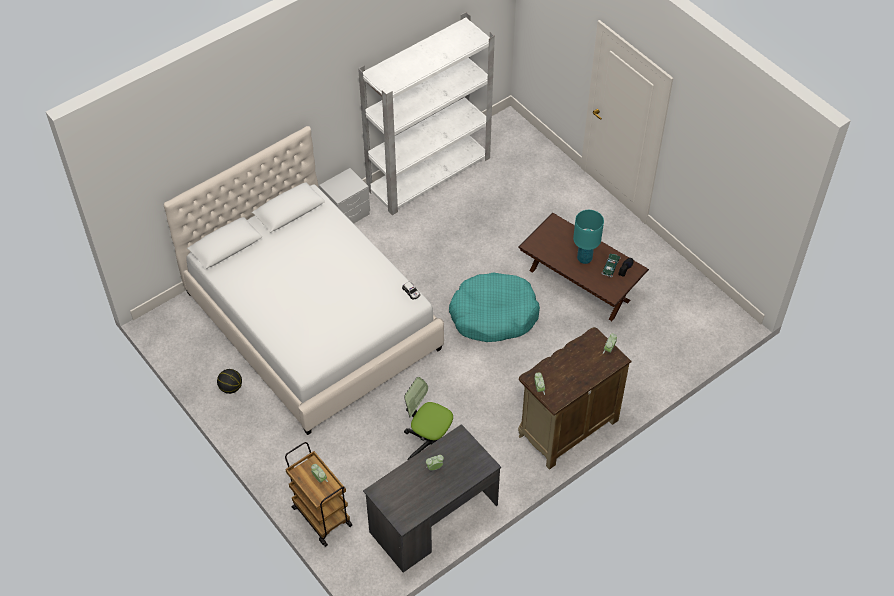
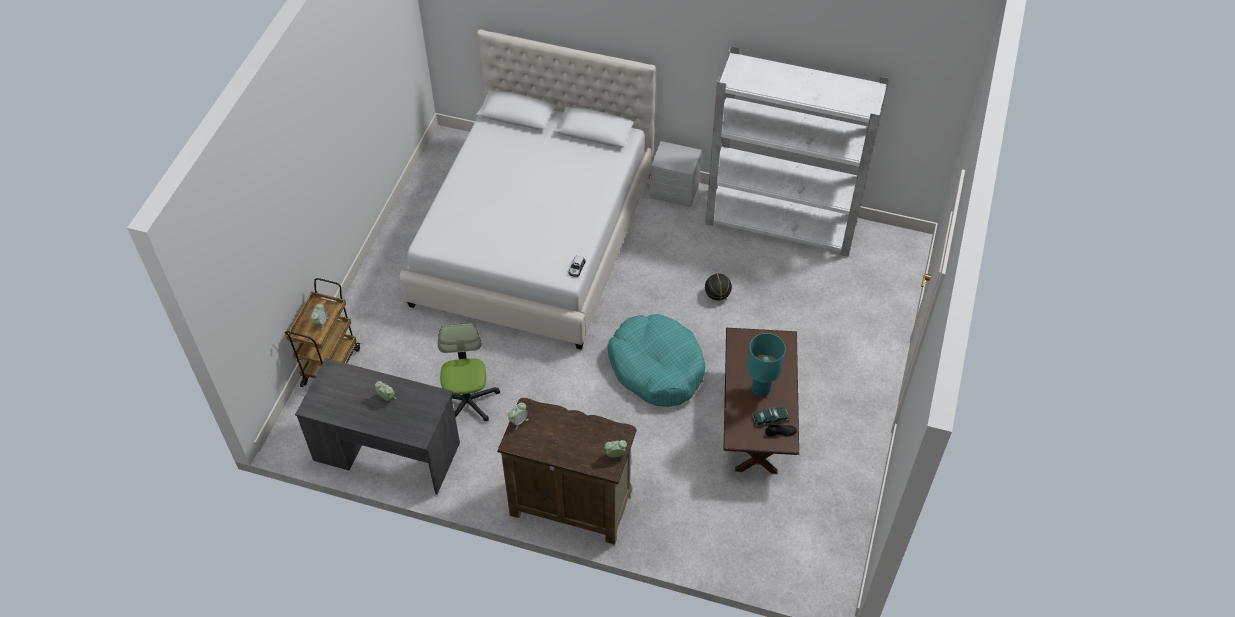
camera: 55 degrees right, 0 degrees up
(231, 387) = (418, 226): basketball -> basketball (717, 295)

